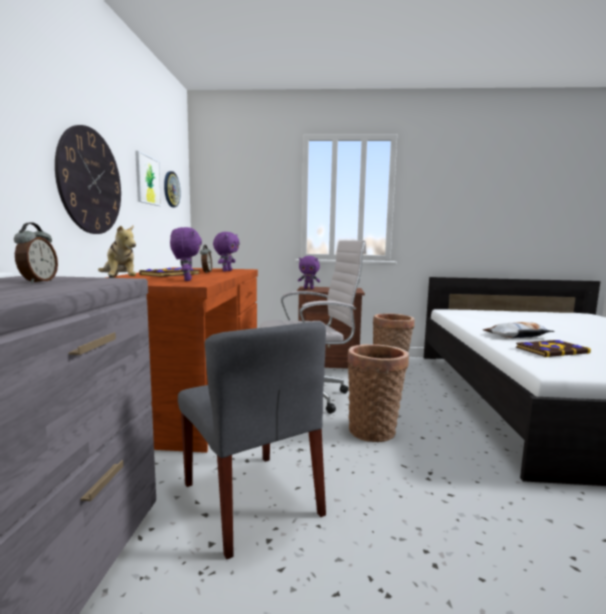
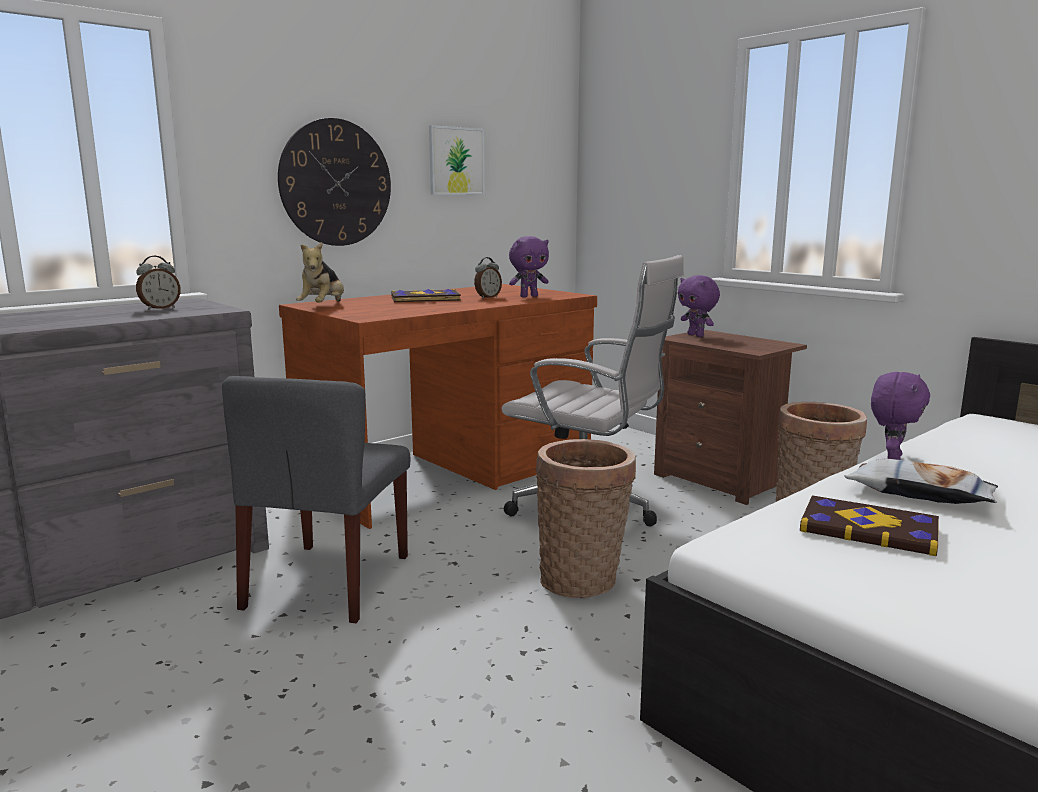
camera: 45 degrees right, 5 degrees up
(171, 189) = (518, 165): wall clock -> none
(186, 280) = (392, 310): purple plush toy -> purple plush toy (891, 459)

